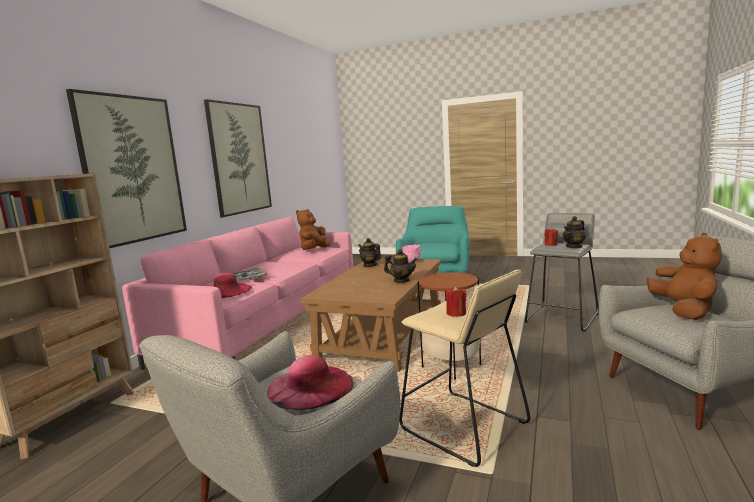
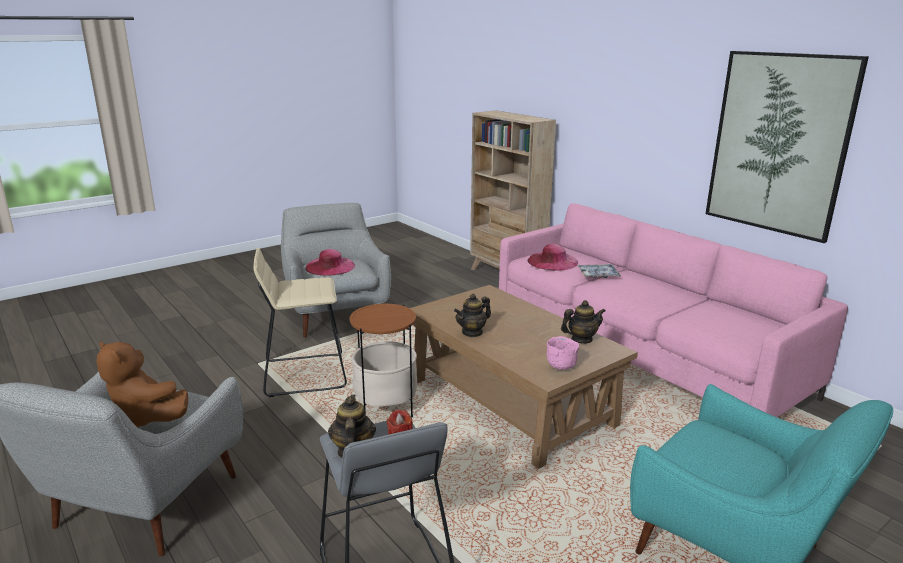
camera: 120 degrees right, 10 degrees up
(132, 169) = (615, 126): picture -> none
(314, 250) = (735, 326): brown plush toy -> none
(456, 313) = (302, 288): red candle -> none

